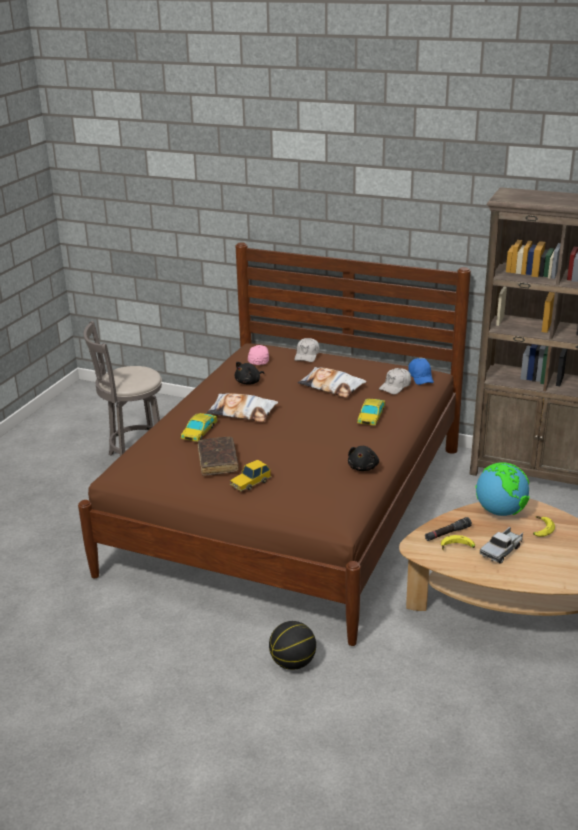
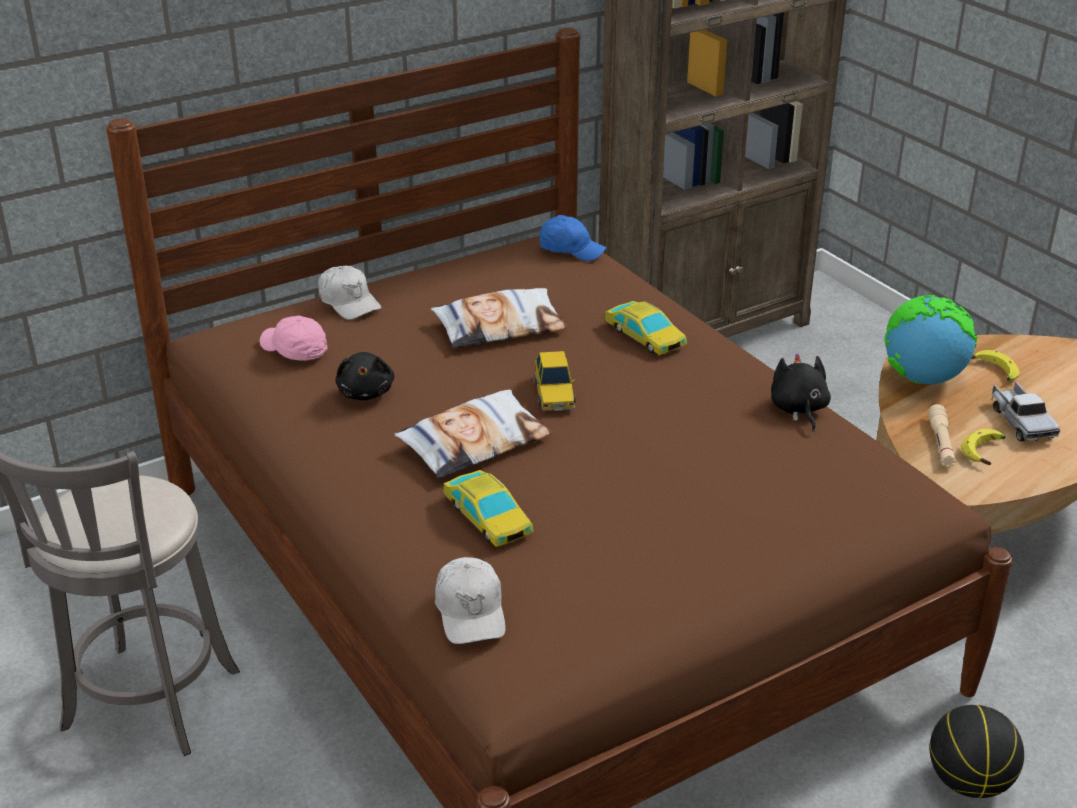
camera: 55 degrees left, 5 degrees up
(218, 461) = (627, 539): brown book -> none
(250, 482) = (740, 535): toy car -> toy car (554, 394)
(363, 467) = (798, 410): black plush toy -> black plush toy turned 150 degrees counterclockwise
(395, 386) = (574, 279): white cap -> white cap (471, 611)
(447, 533) = (941, 443): black flashlight -> beige flashlight

